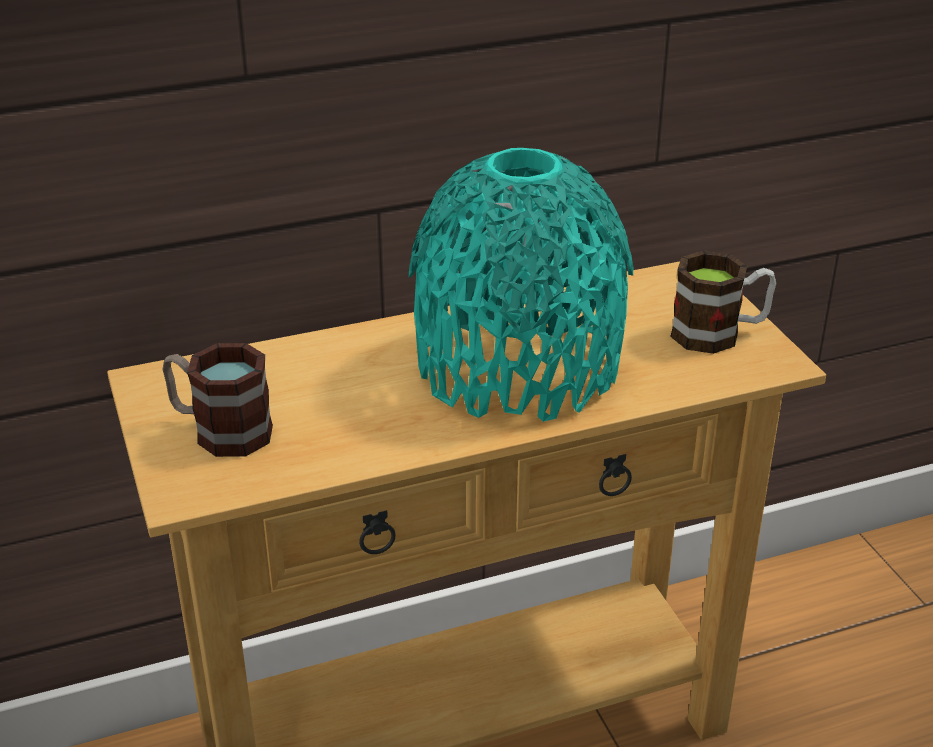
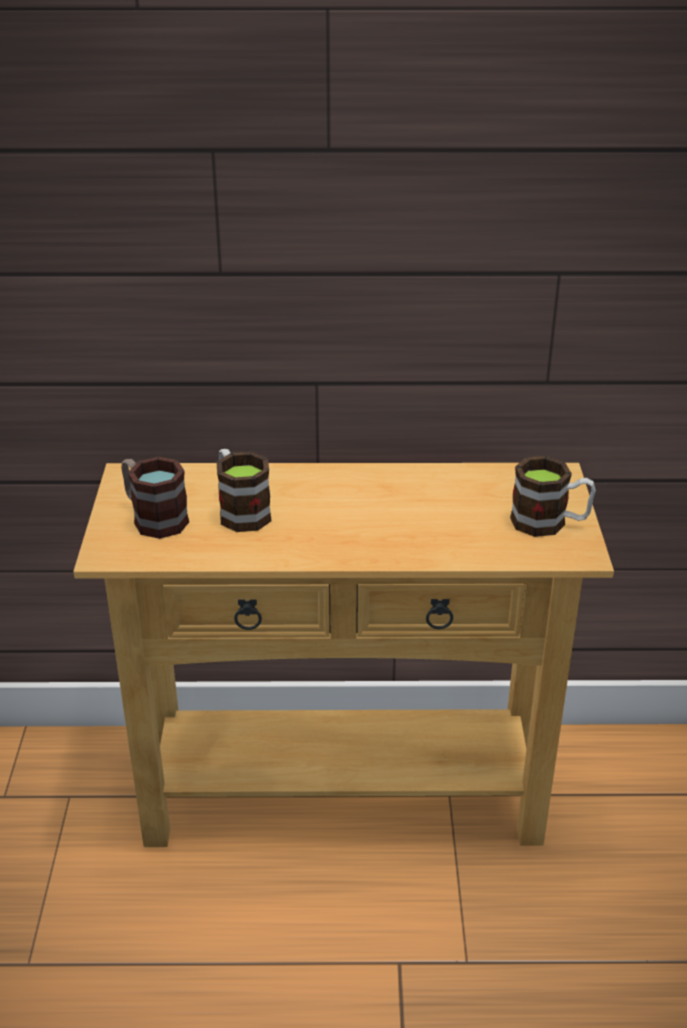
camera: 20 degrees right, 0 degrees up
(332, 396) = (240, 510): none -> mug
(518, 366) = (382, 516): turquoise vase -> none

